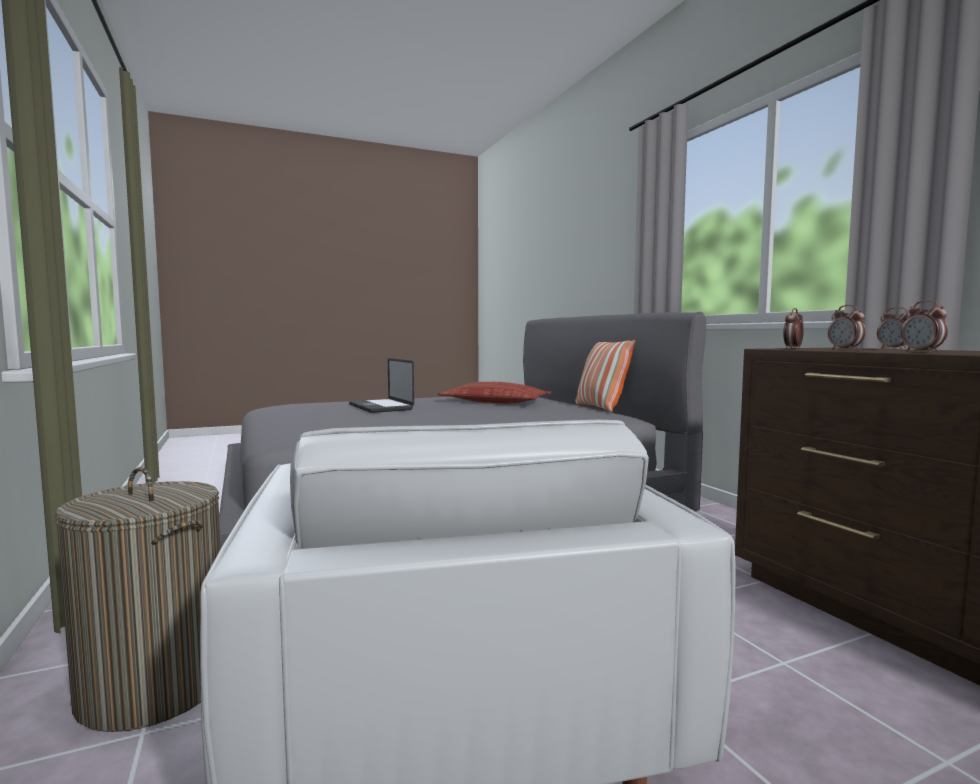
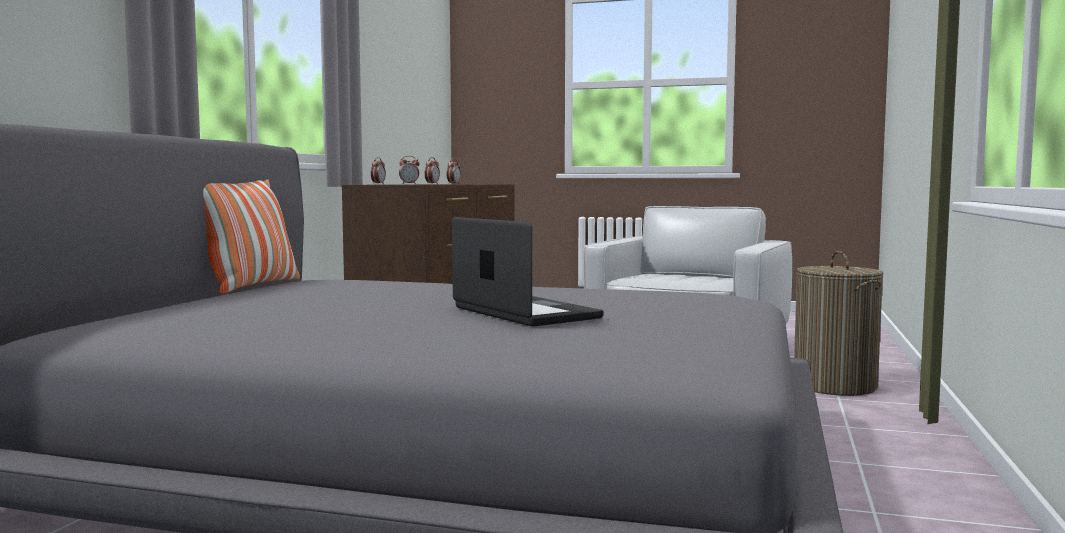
camera: 140 degrees left, 0 degrees up
(380, 407) = (525, 313): laptop -> laptop turned 45 degrees counterclockwise
(495, 402) = (315, 301): pillow -> none

